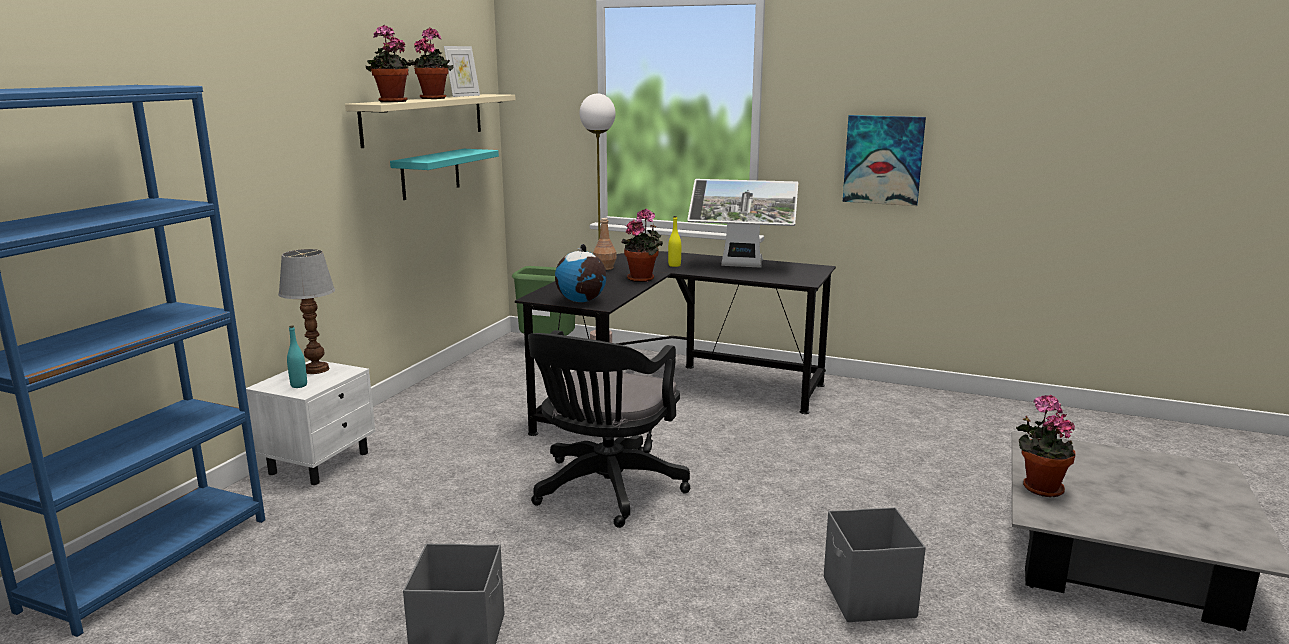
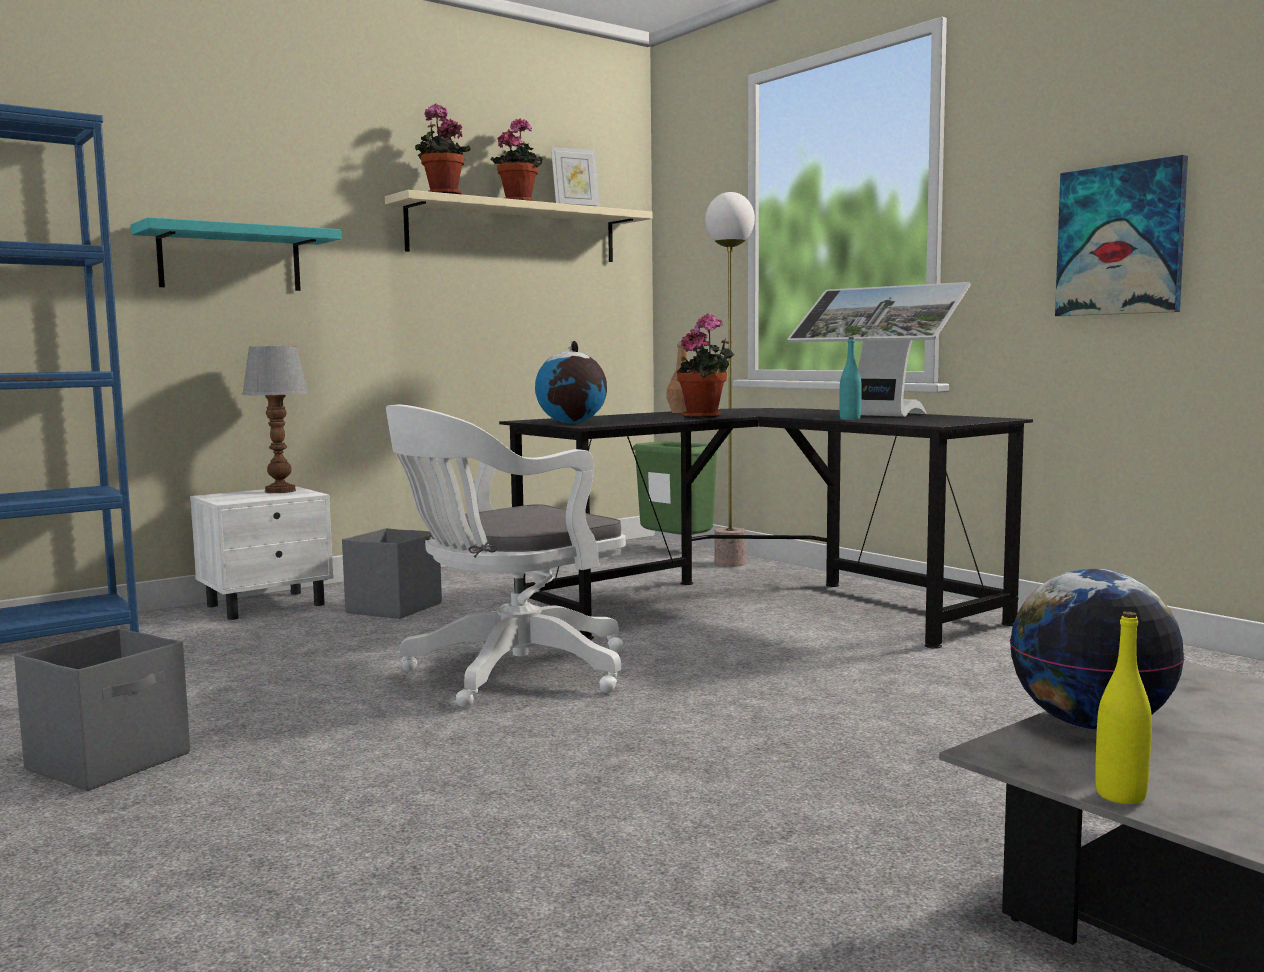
camera: 30 degrees right, 10 degrees down
(299, 385) = (237, 497): turquoise bottle -> turquoise bottle (850, 419)
(430, 173) = (519, 301): turquoise shelf -> turquoise shelf (230, 259)
(605, 491) = (509, 674): black office chair -> white office chair
(674, 265) = (782, 413): yellow bottle -> yellow bottle (1120, 795)
(868, 598) = (675, 855): grey storage box -> grey storage box (393, 608)
(1039, 488) = (1091, 724): potted plant -> globe

